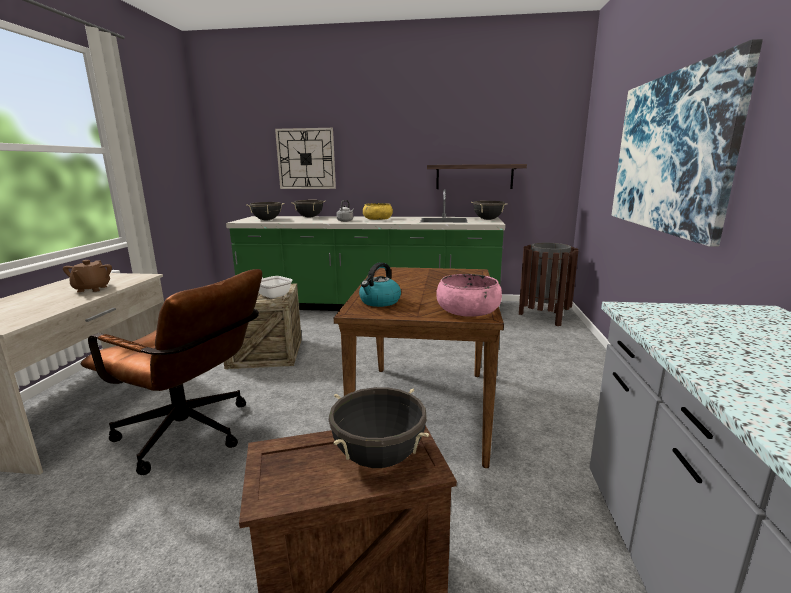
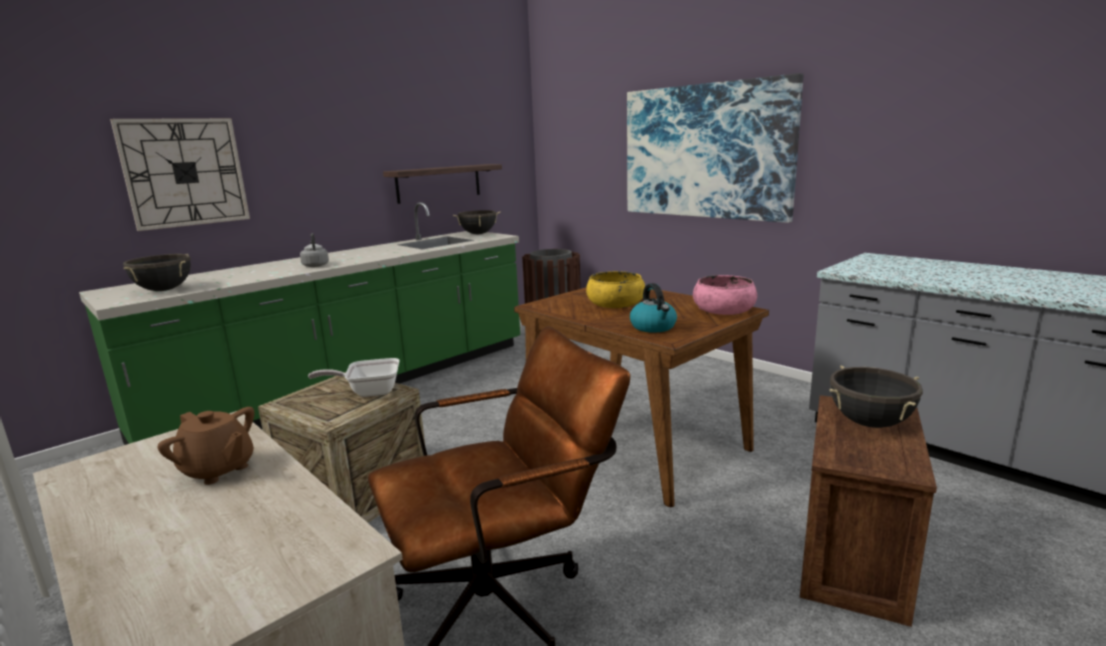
camera: 50 degrees left, 0 degrees up
(309, 217) = (221, 272): black cooking pot -> none
(377, 219) = (347, 255): yellow bowl -> yellow bowl (615, 304)

